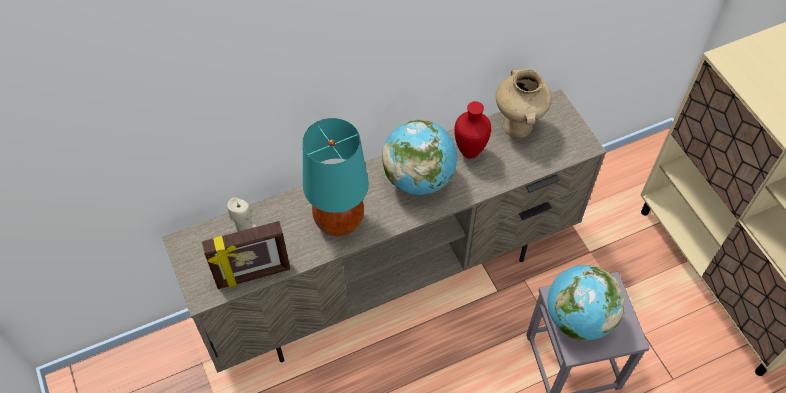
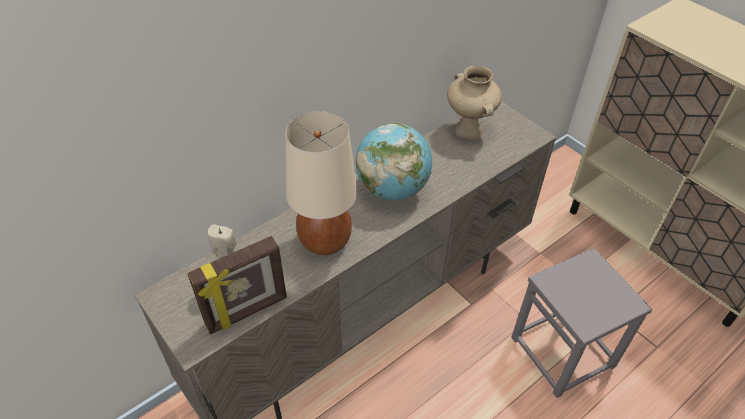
camera: 15 degrees left, 10 degrees down
(339, 221) = (325, 241): turquoise table lamp -> beige table lamp
(470, 151) = (434, 158): red vase -> none
(578, 318) = (576, 296): globe -> none

